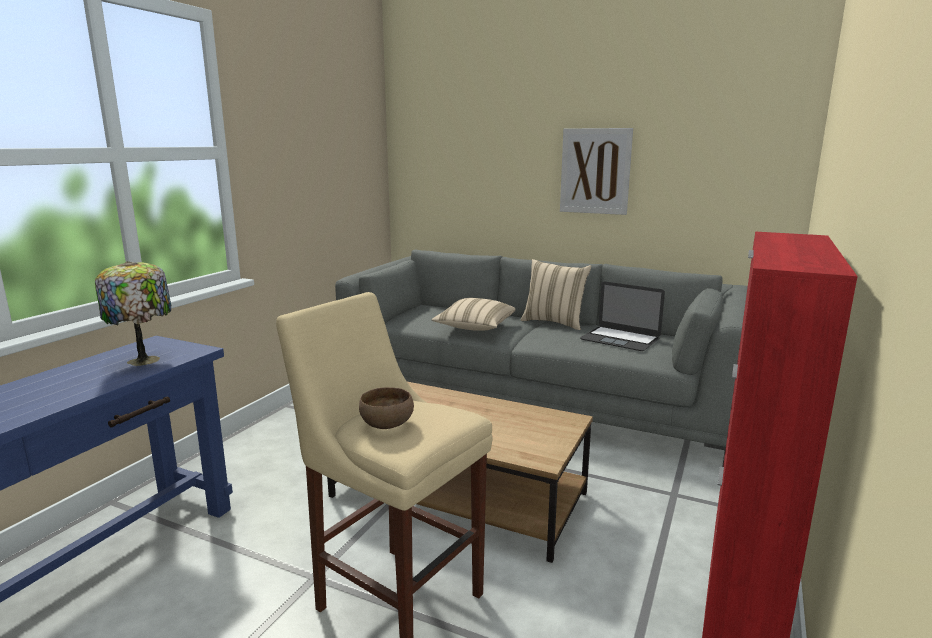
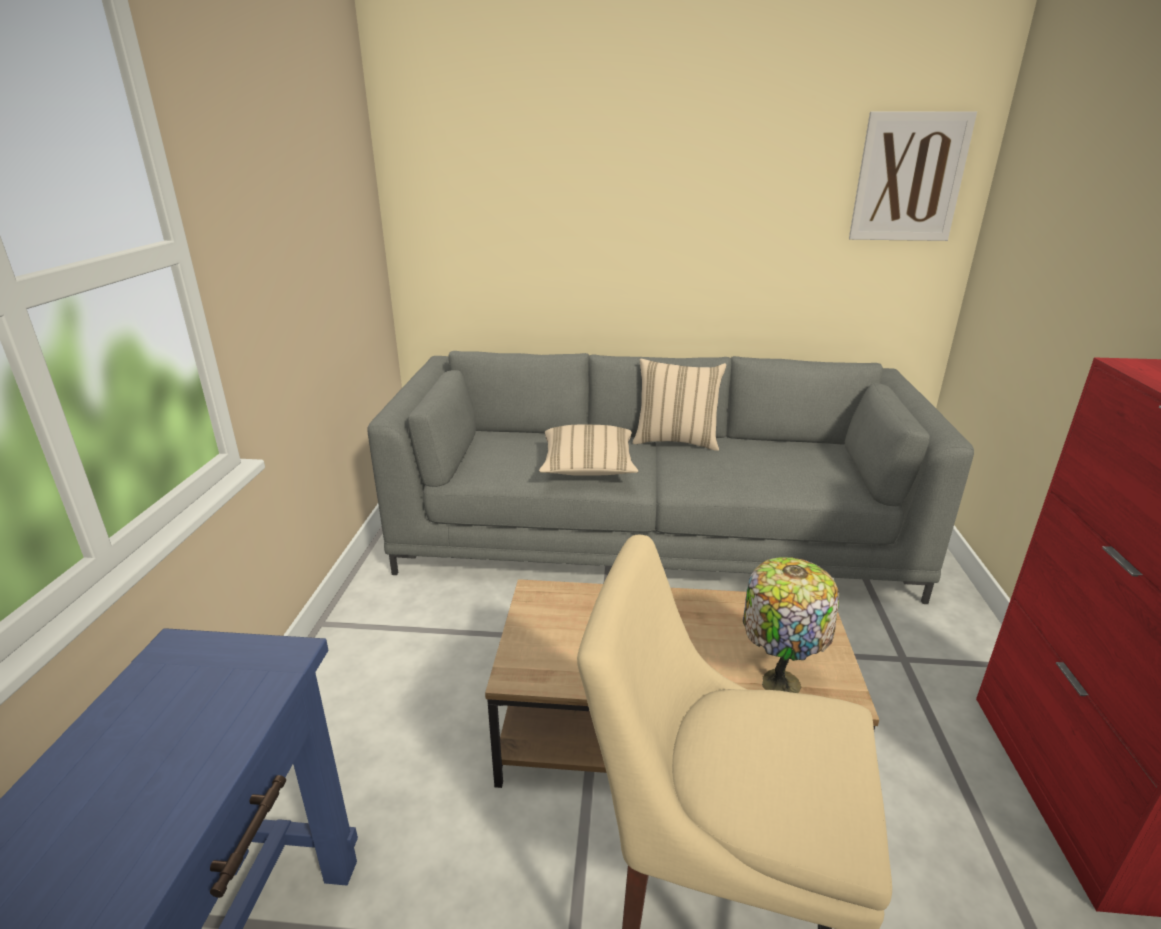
camera: 20 degrees left, 10 degrees up
(145, 359) = (200, 709): table lamp -> table lamp (778, 680)
(386, 424) = (761, 774): brown bowl -> none
(595, 171) = (705, 227): picture -> picture (909, 178)
(620, 339) = (780, 460): laptop -> none

